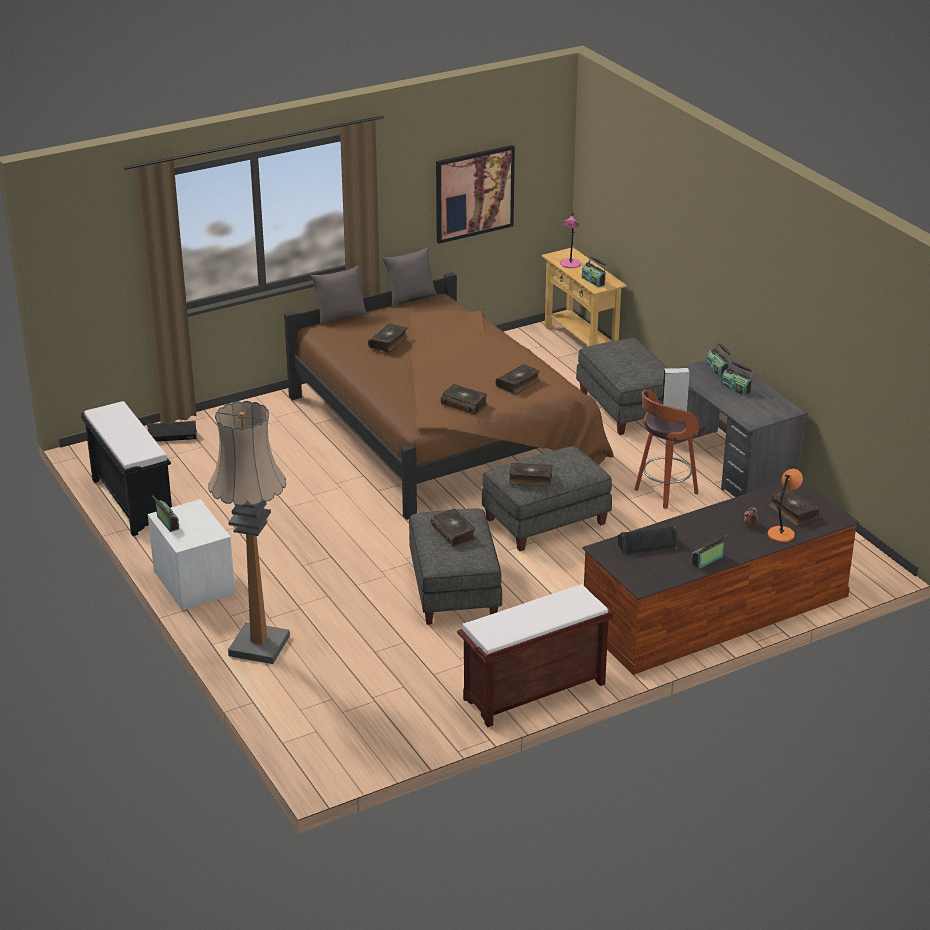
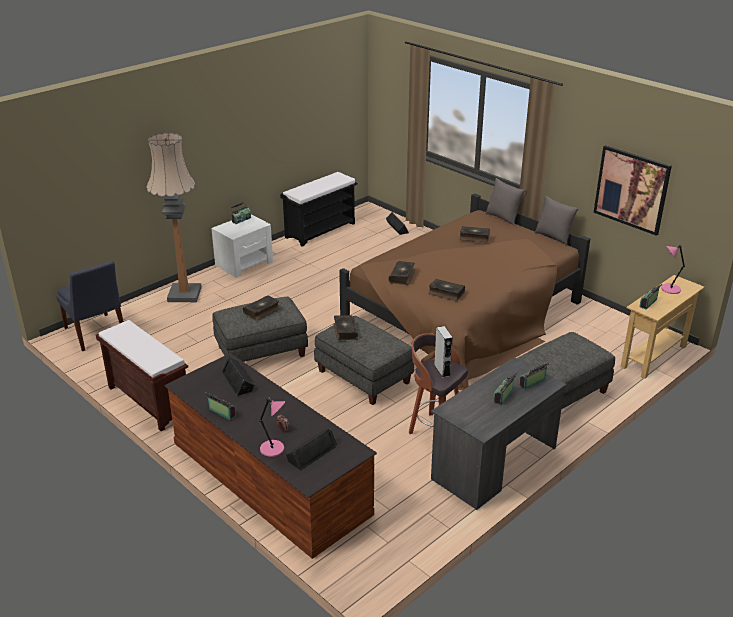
camera: 75 degrees right, 0 degrees up
(332, 738) = (96, 333): none -> blue chair
(781, 534) = (273, 449): orange table lamp -> pink table lamp
(792, 512) = (311, 452): book -> black speaker

